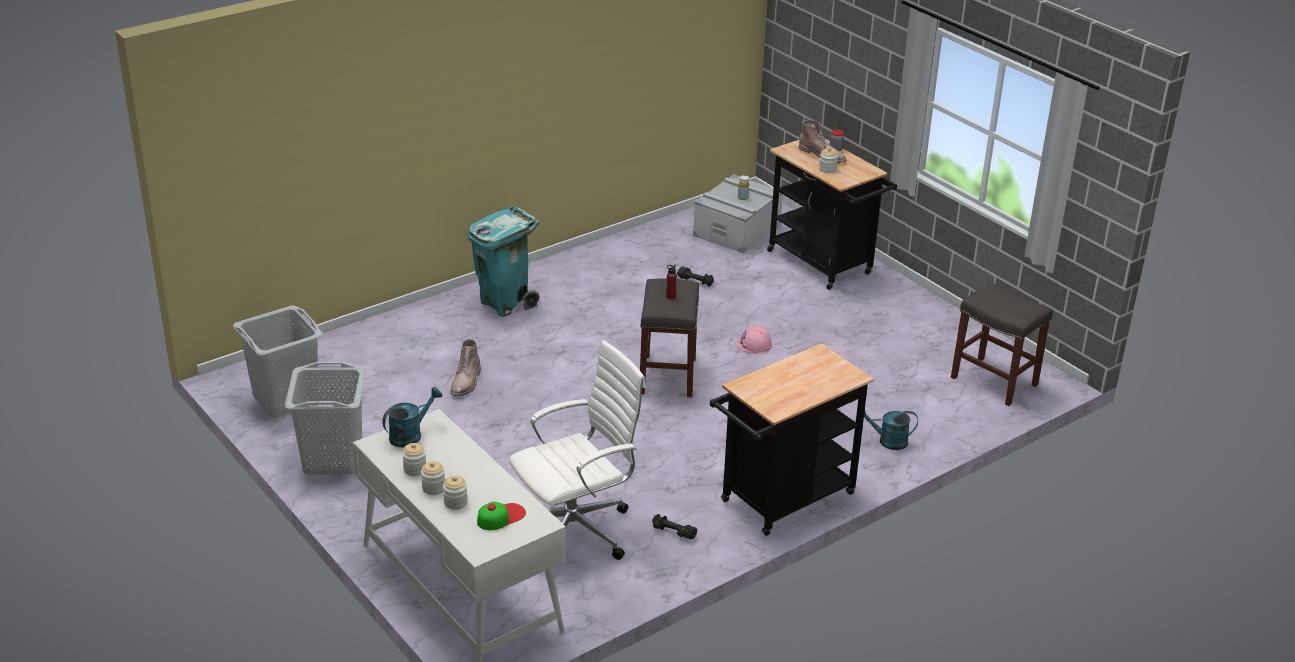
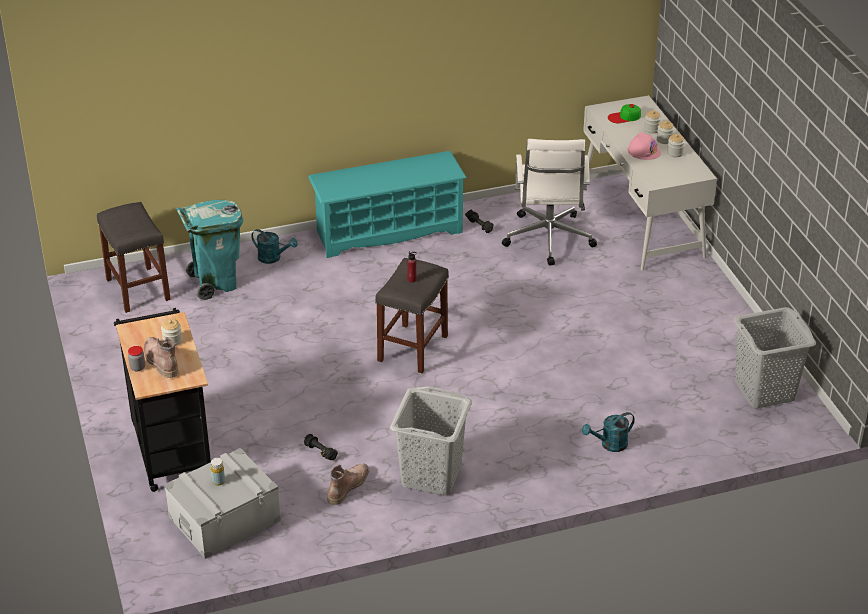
camera: 160 degrees left, 5 degrees up
(333, 458) = (724, 327): grey laundry basket -> grey laundry basket (430, 476)
(410, 435) = (674, 175): turquoise watering can -> turquoise watering can (609, 445)
(466, 383) = (596, 376): brown boot -> brown boot (347, 486)
(505, 303) = (531, 463): turquoise trash can -> turquoise trash can (215, 283)
(576, 530) = (548, 240): white office chair -> white office chair turned 75 degrees counterclockwise
(754, 344) = (314, 365): pink hard hat -> pink hard hat (644, 151)
(781, 501) = (388, 231): black cart -> turquoise shoe rack

